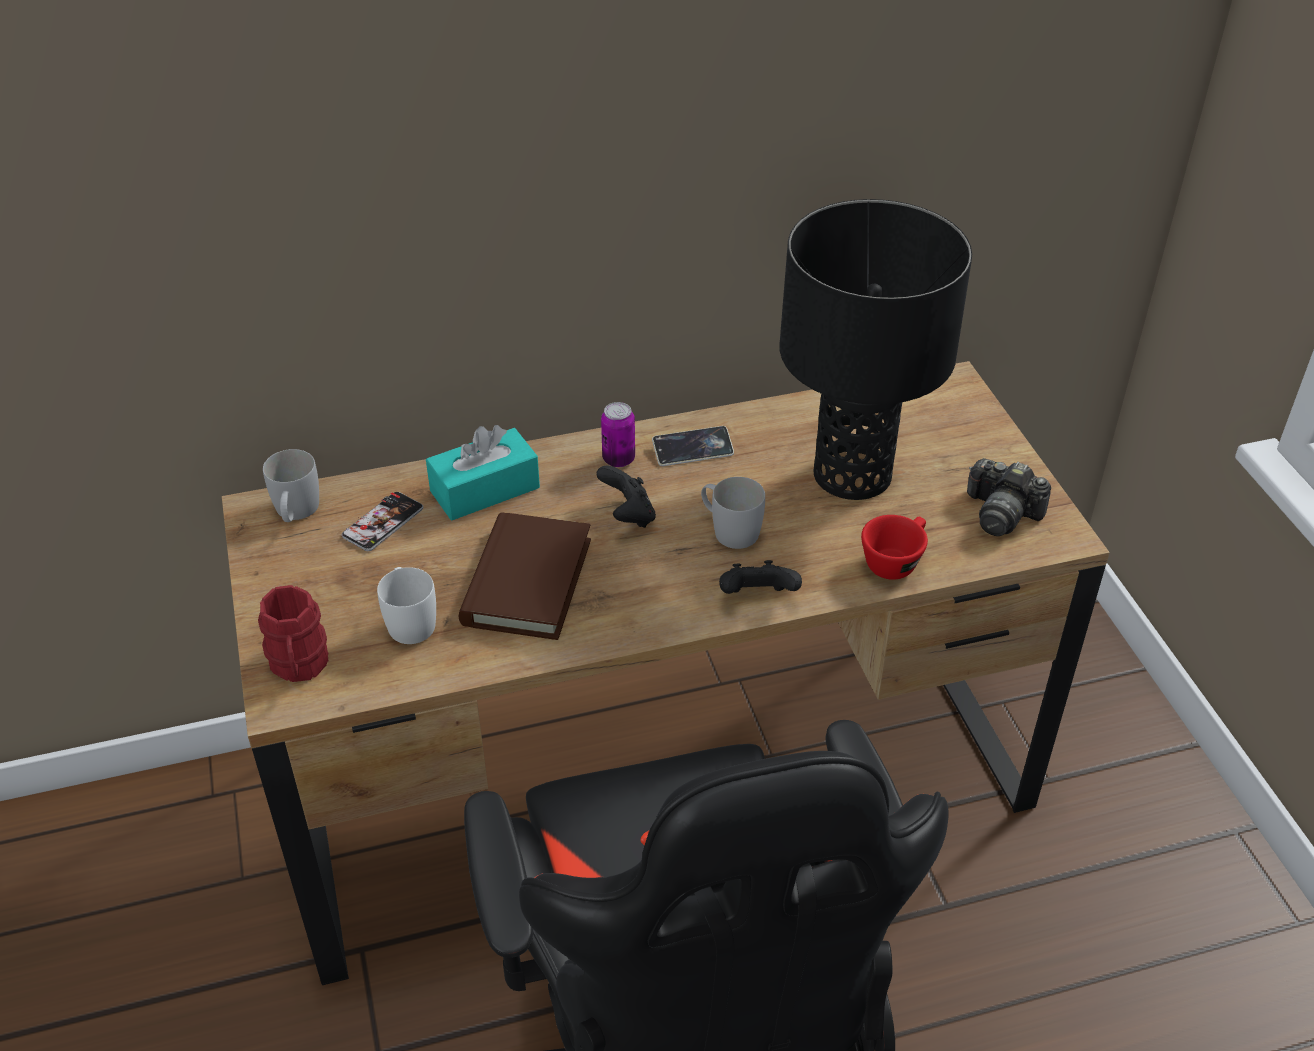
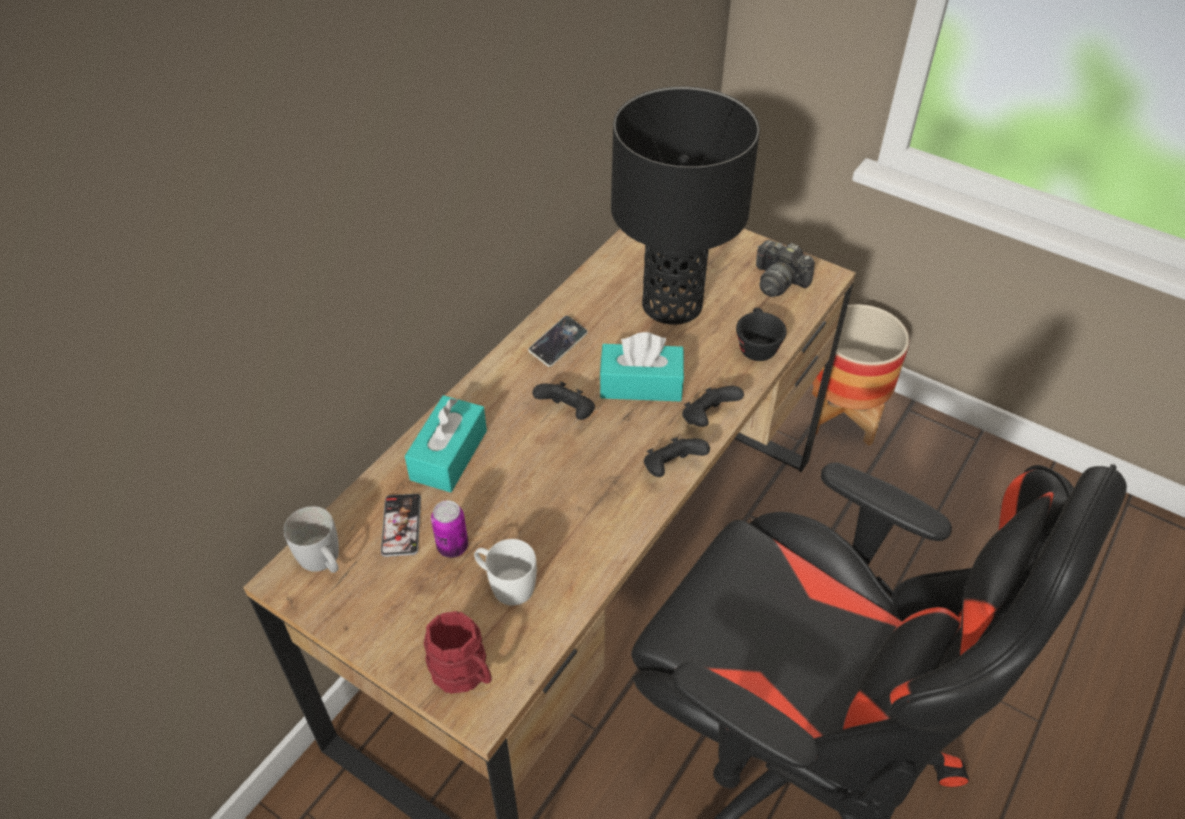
camera: 40 degrees left, 5 degrees up
(527, 581) = (554, 502): brown book -> none
(618, 459) = (517, 378): can -> can (452, 547)
(666, 619) = (671, 469): none -> black game controller
(729, 530) = (641, 384): white mug -> turquoise tissue box
(894, 560) = (756, 345): red cup -> black cup
(1001, 513) = (779, 281): camera -> camera turned 45 degrees clockwise
(1131, 787) = (841, 417): none -> planter

